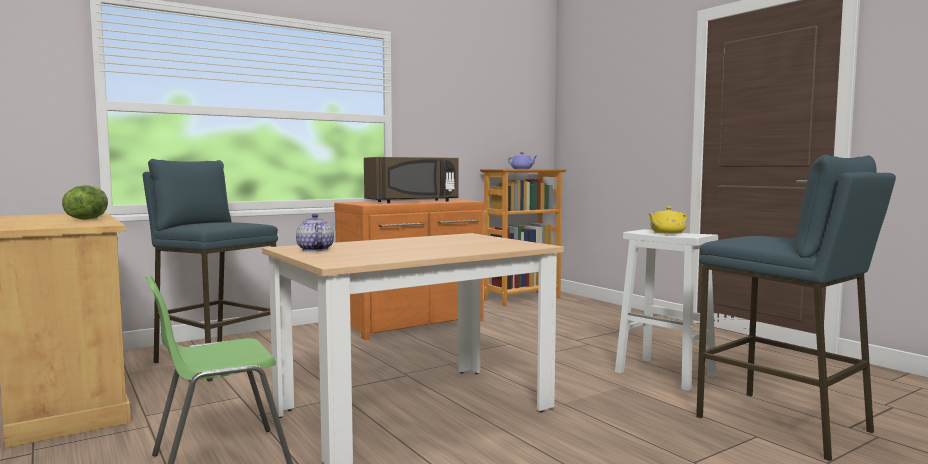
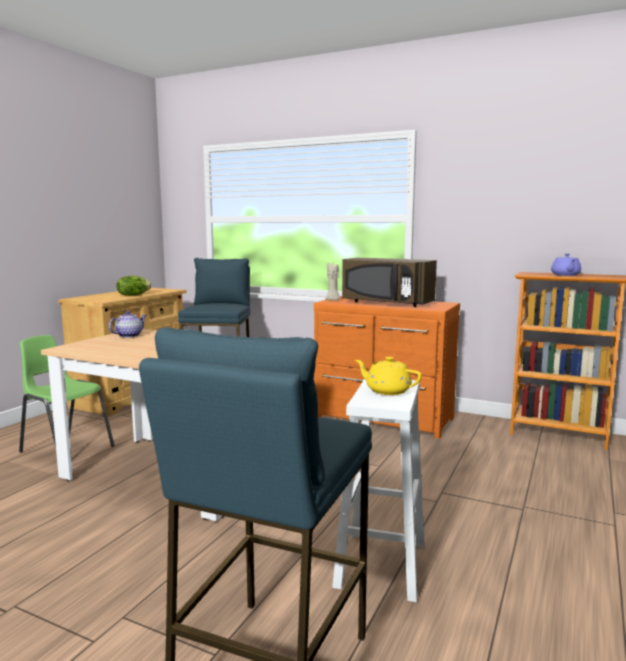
camera: 60 degrees right, 5 degrees up
(361, 203) = (333, 300): none -> beige candle

